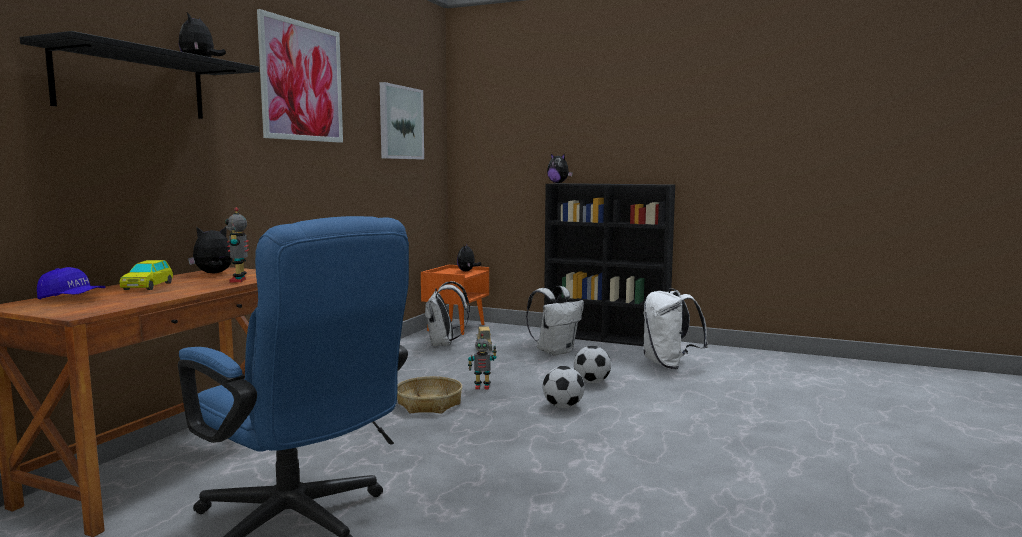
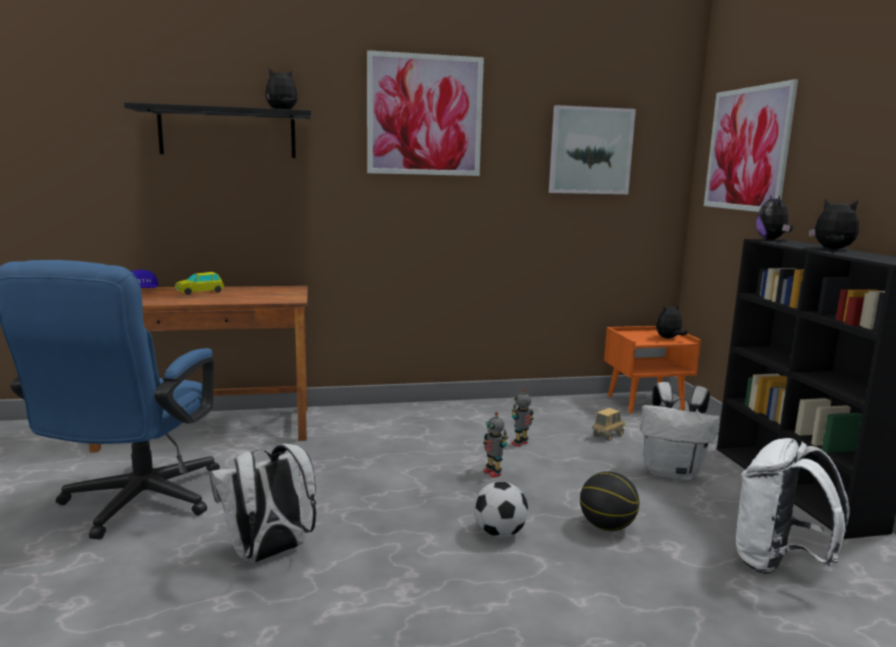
camera: 55 degrees right, 5 degrees up
(213, 273) = (270, 290): plush toy -> plush toy (832, 249)
(239, 280) = (247, 300): toy robot -> toy robot (520, 444)
(429, 404) = (415, 465): basket -> none
(444, 344) = (584, 415): white backpack -> white backpack (268, 554)
(507, 124) = (747, 149): none -> picture
(592, 382) = (607, 526): football -> basketball

